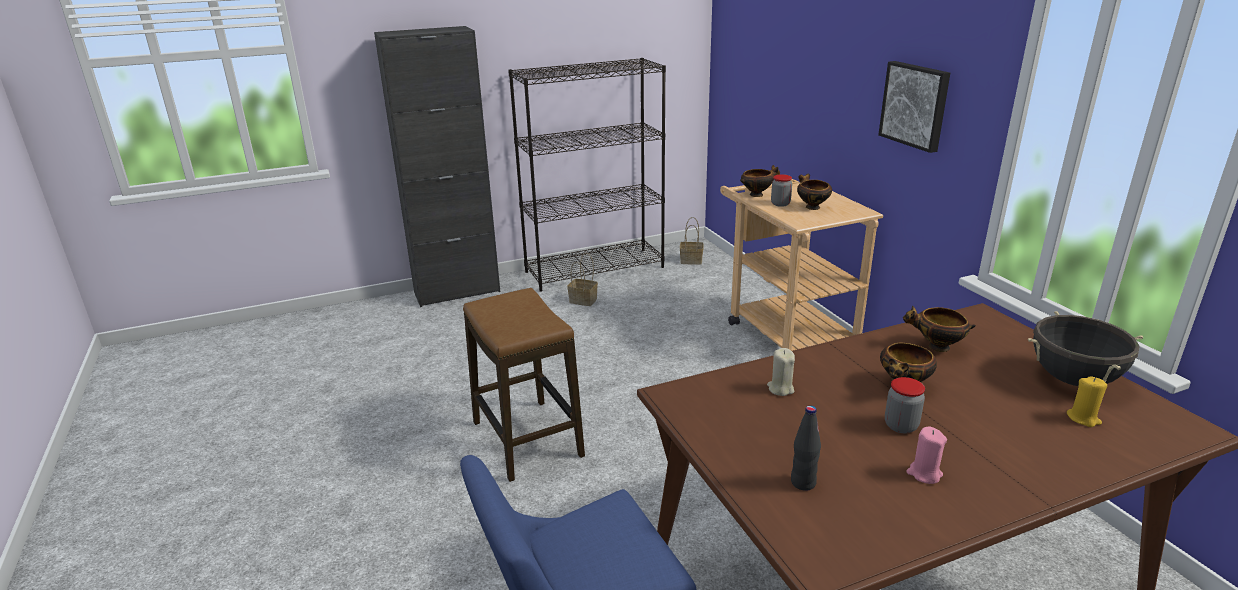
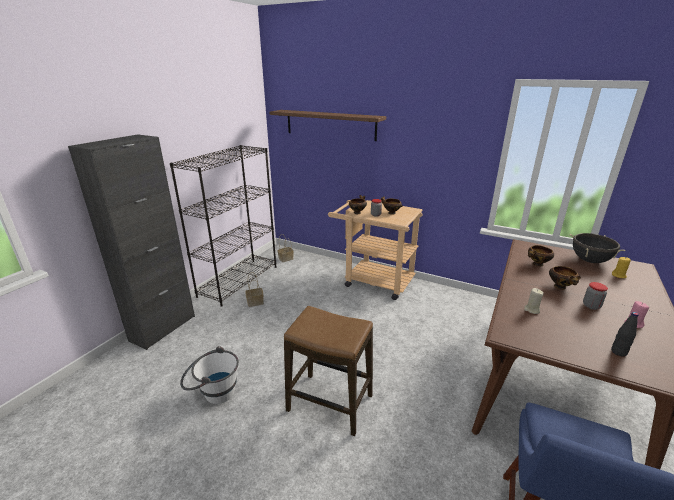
camera: 40 degrees left, 0 degrees up
(430, 372) = (213, 393): none -> white bucket
(779, 36) = (330, 124): none -> brown shelf
(915, 105) = (439, 153): picture -> none

